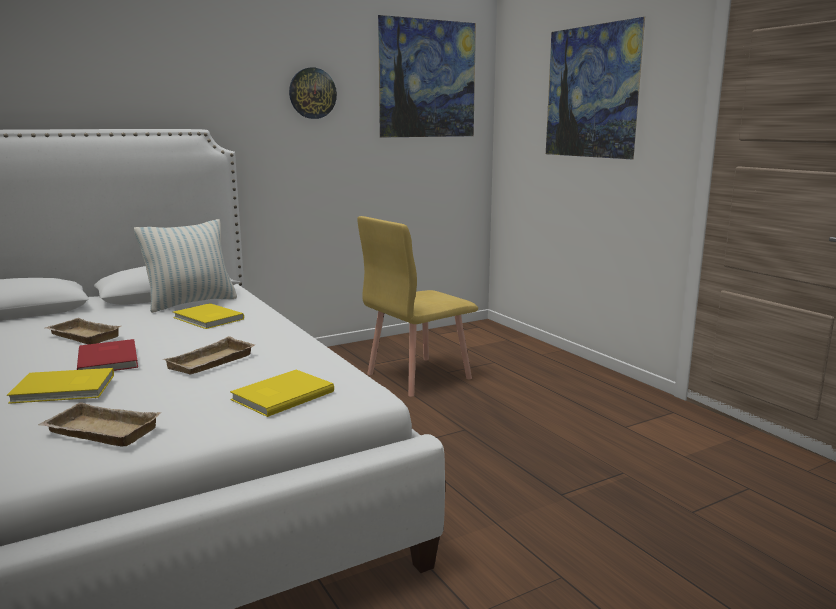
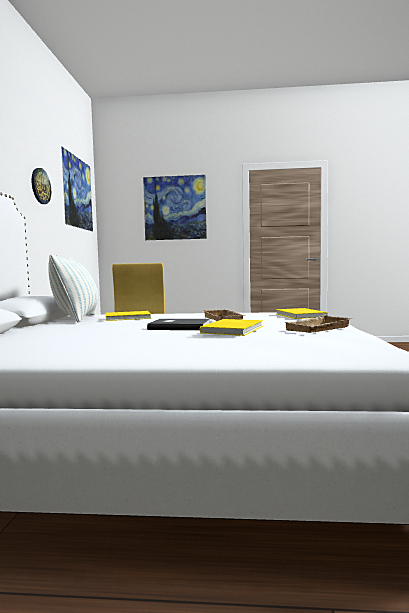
camera: 55 degrees left, 10 degrees down
(81, 336) = (102, 330): beige tray -> none
(110, 359) = (179, 326): red book -> grey book

